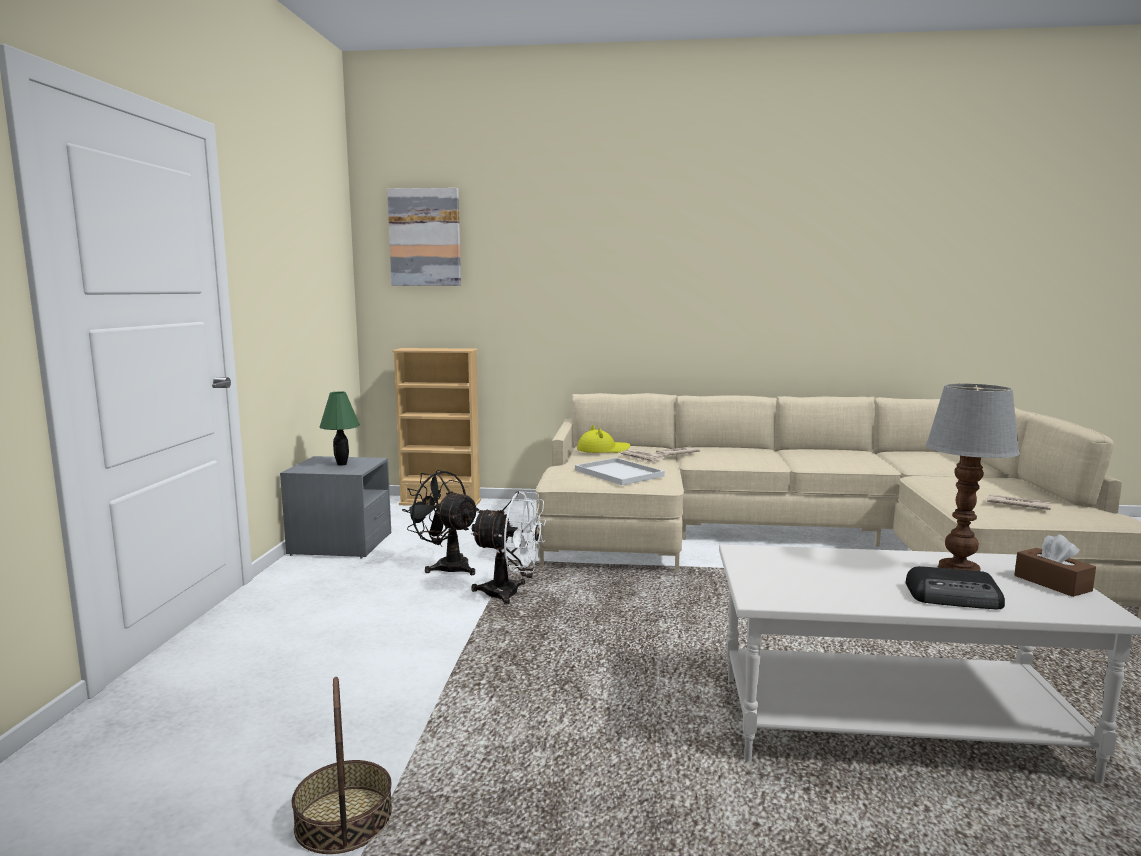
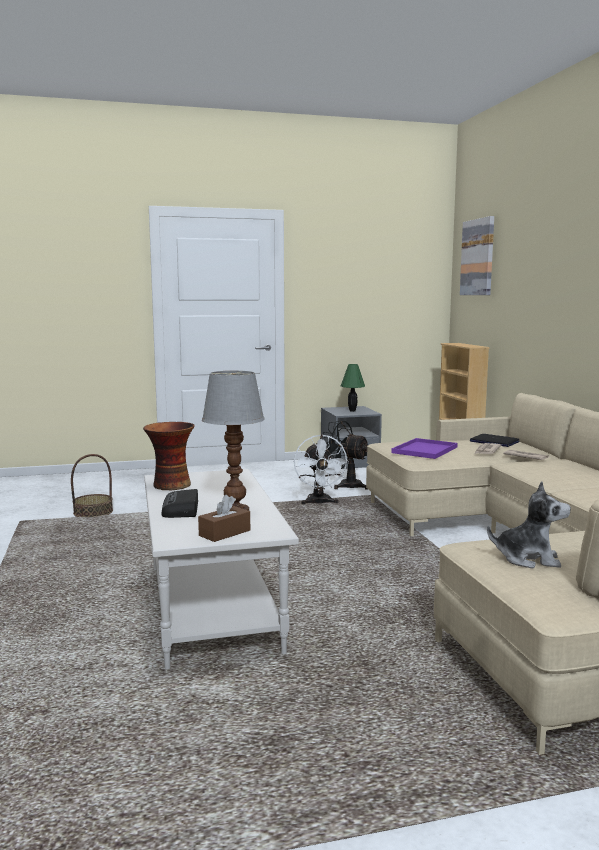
camera: 70 degrees right, 0 degrees up
(447, 566) = (345, 485): black fan -> black fan turned 75 degrees counterclockwise
(603, 450) = (494, 442): yellow hat -> laptop
(620, 473) = (425, 450): white tray -> purple tray
(816, 594) = (170, 485): none -> vase
(1017, 505) = (528, 559): newspaper -> plush toy

